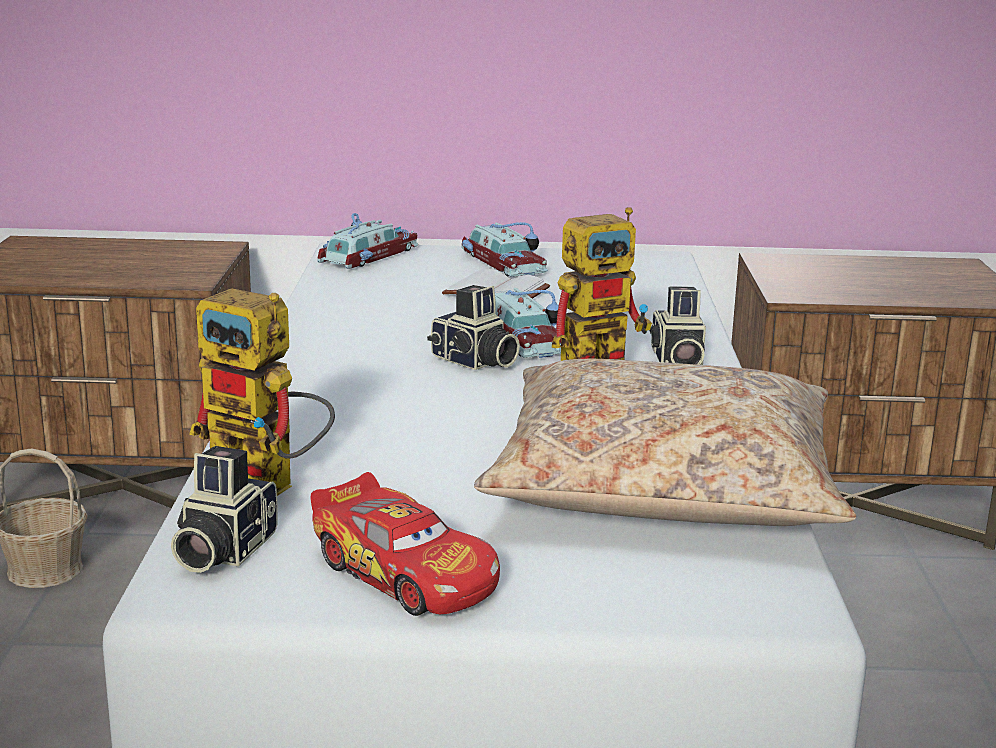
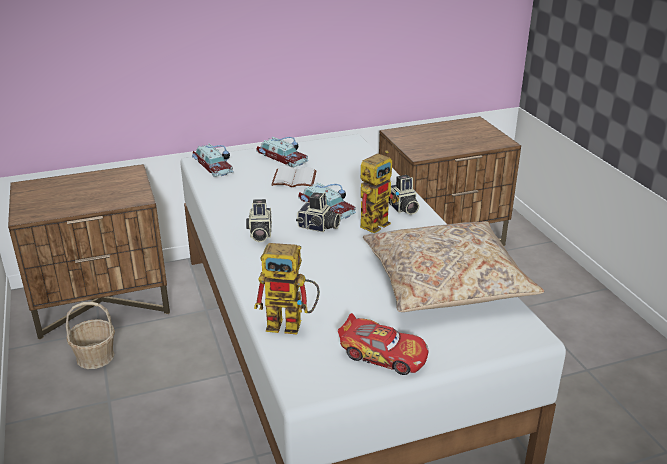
camera: 20 degrees left, 10 degrees up
(221, 551) = (301, 362): camera -> camera (259, 233)
(366, 256) = (213, 165): toy car -> toy car turned 135 degrees clockwise

